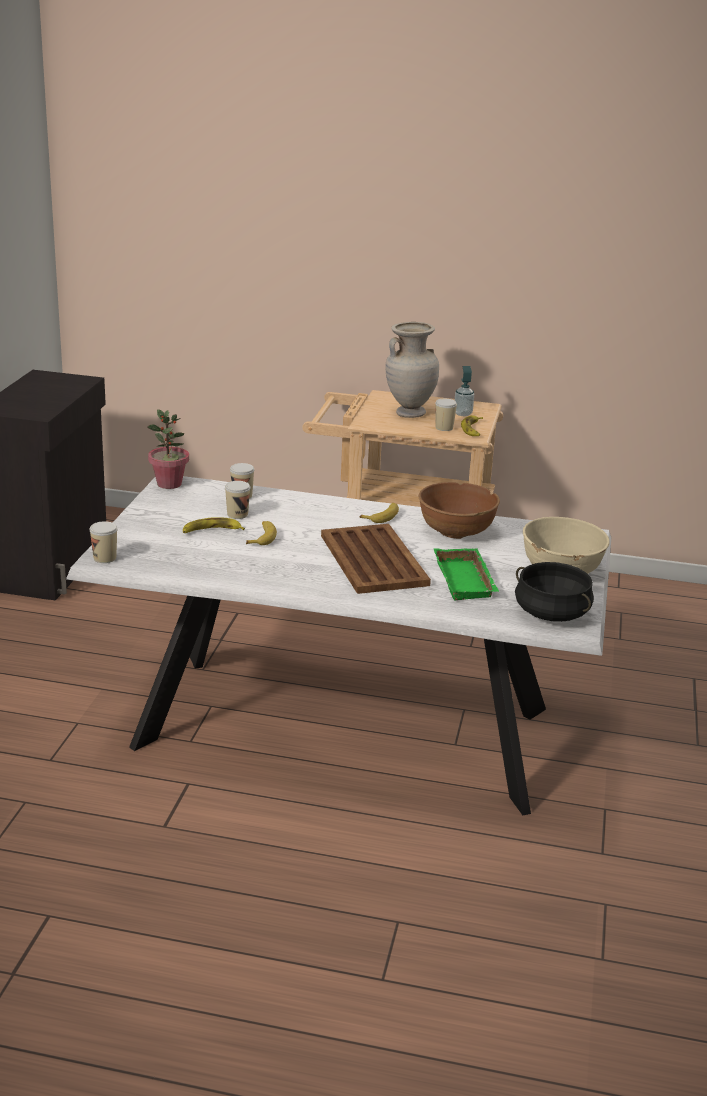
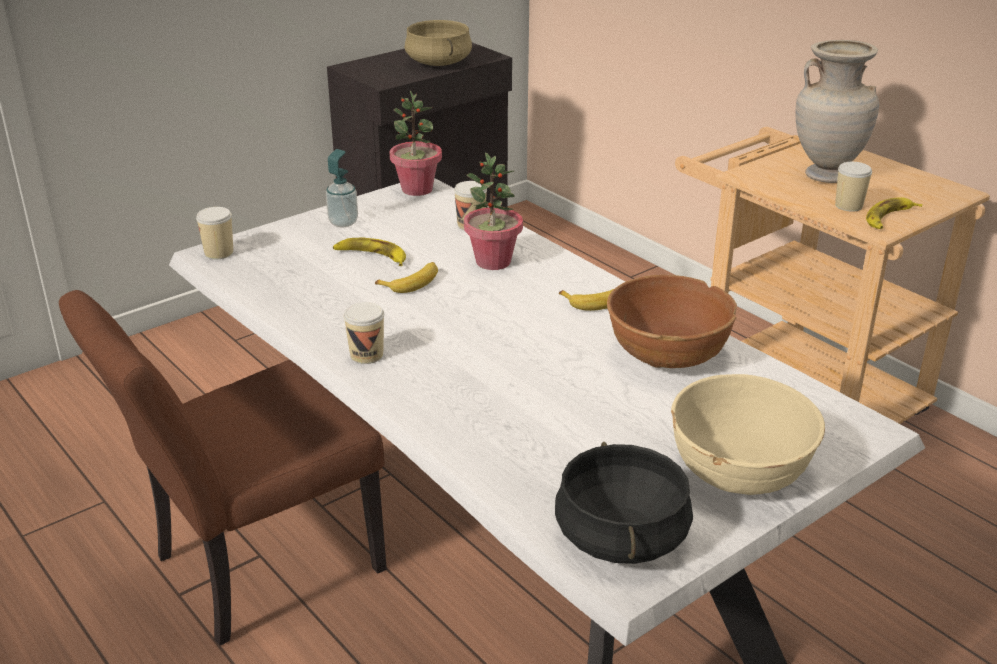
camera: 40 degrees right, 5 degrees up
(56, 392) = (438, 63): none -> beige cooking pot
(195, 792) = (252, 570): none -> brown chair
(237, 514) = (430, 246): cup -> cup (366, 355)
(290, 512) = (493, 262): none -> potted plant
(373, 559) = (496, 356): brown tray -> none
(463, 414) = (906, 193): soap dispenser -> soap dispenser (343, 222)
(467, 580) = (572, 433): green tray -> none

